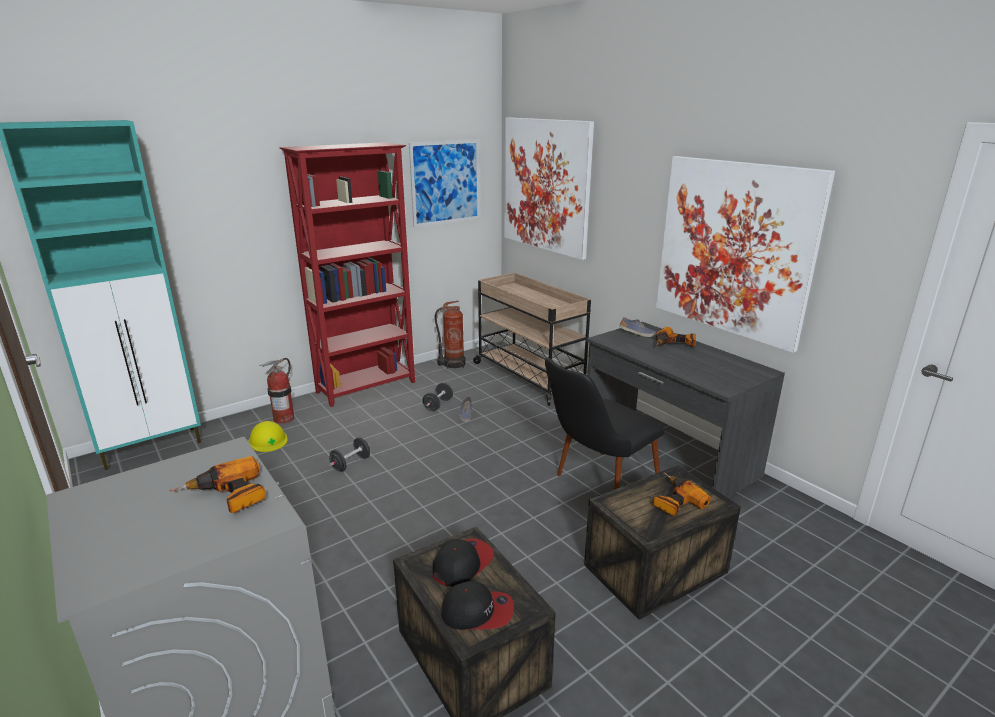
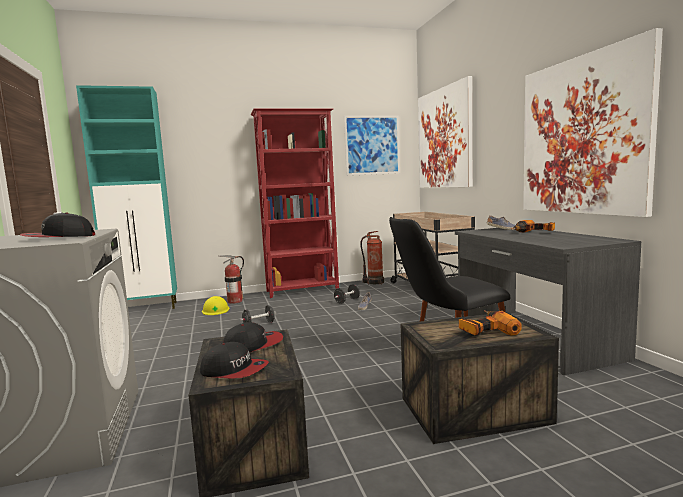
camera: 20 degrees right, 15 degrees down
(228, 497) = (59, 237): power drill -> cap

